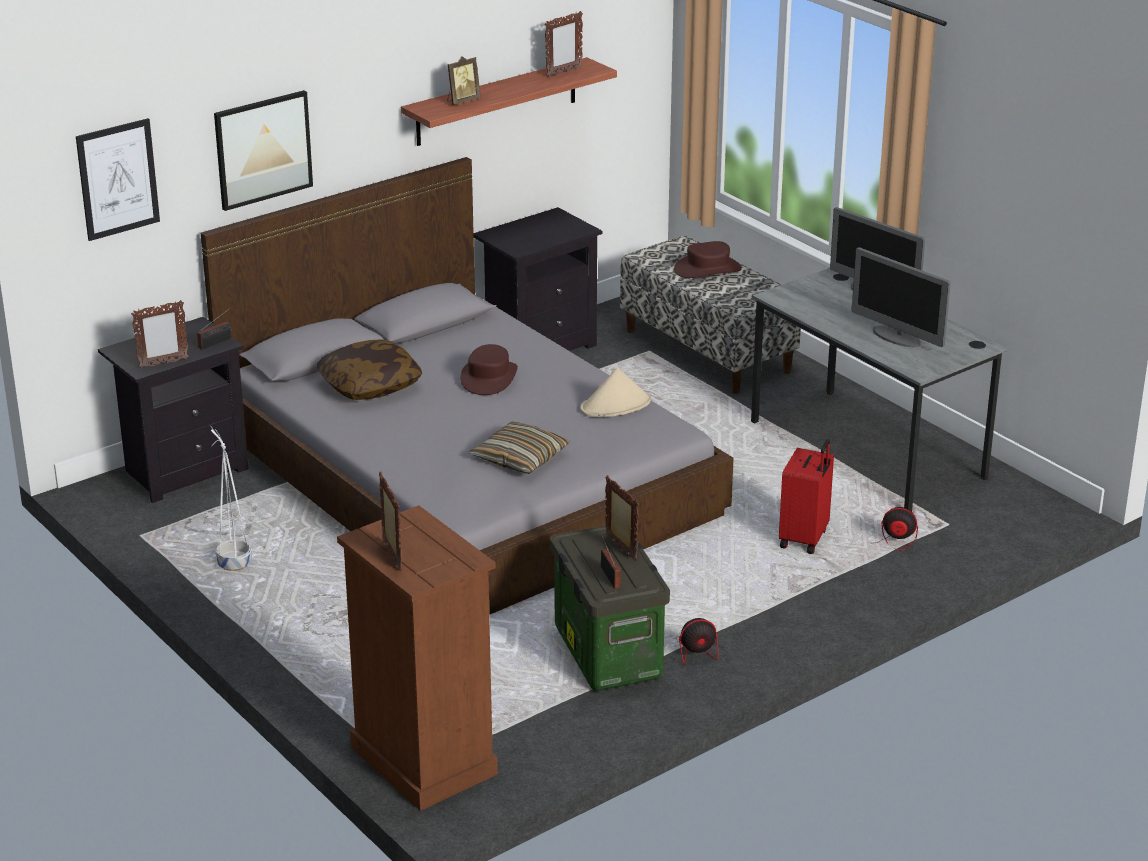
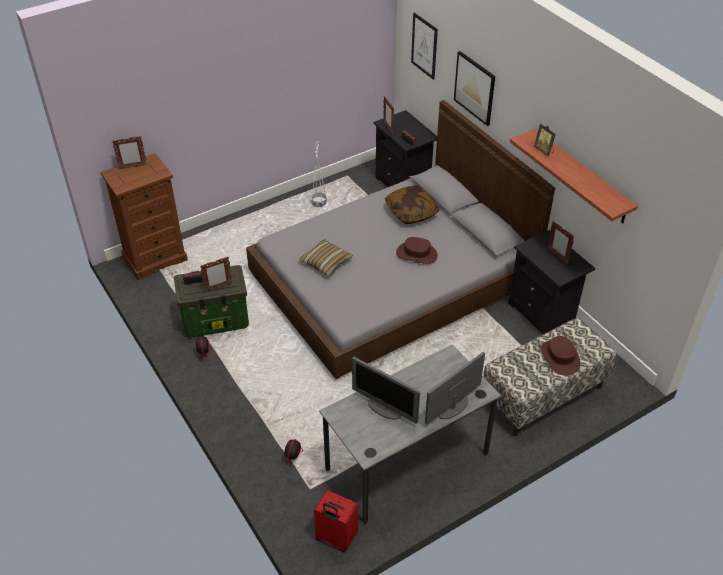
camera: 95 degrees right, 15 degrees up
(563, 72) = (603, 193): picture frame -> picture frame (557, 256)
(616, 405) = (380, 302): beige hat -> none
(805, 539) = (305, 413): red suitcase -> red suitcase (336, 538)
(897, 337) = (384, 409): monitor -> monitor turned 105 degrees counterclockwise

